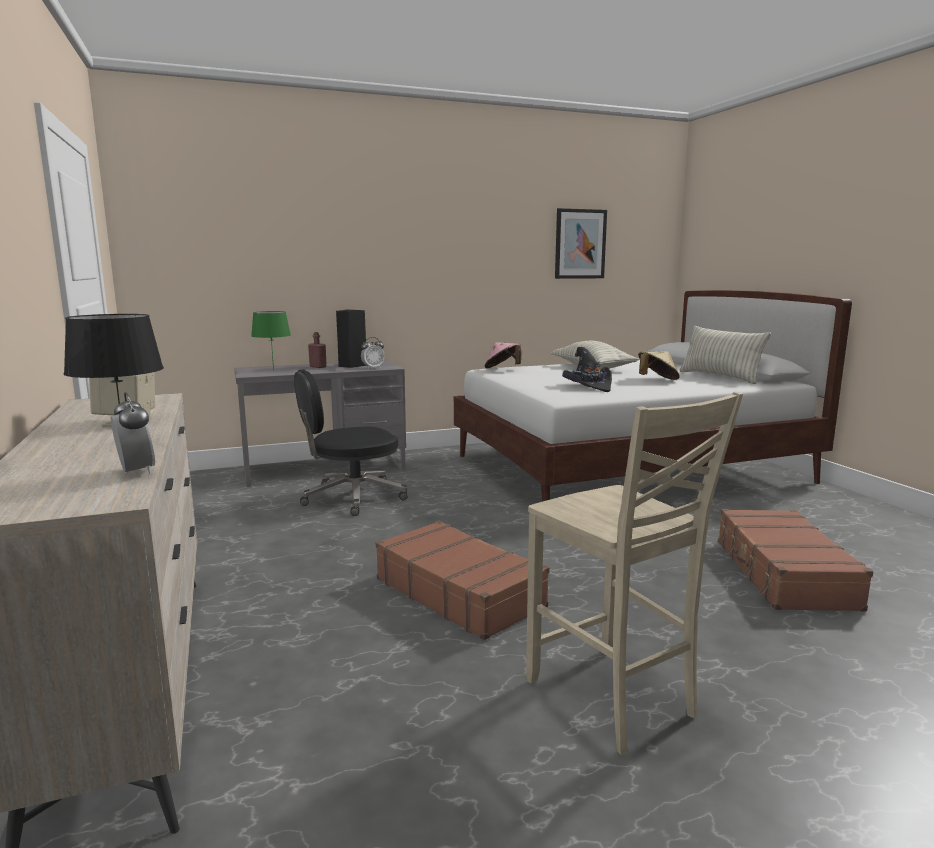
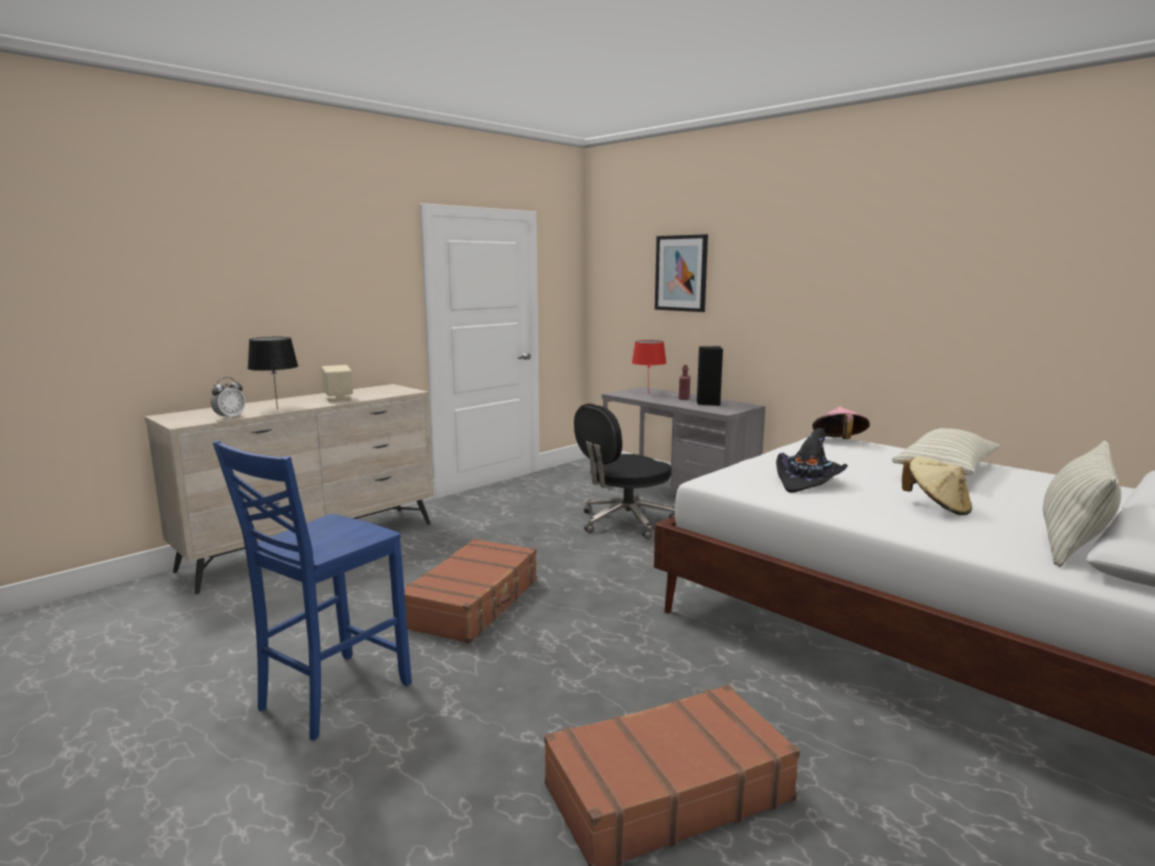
camera: 65 degrees right, 0 degrees up
(273, 370) = (648, 394): green table lamp -> red table lamp
(351, 497) = (624, 522): black office chair -> black office chair turned 75 degrees counterclockwise
(373, 368) = (710, 408): alarm clock -> none
(580, 244) = (1070, 279): picture -> picture (681, 273)
(612, 699) = (330, 696): beige chair -> blue chair

